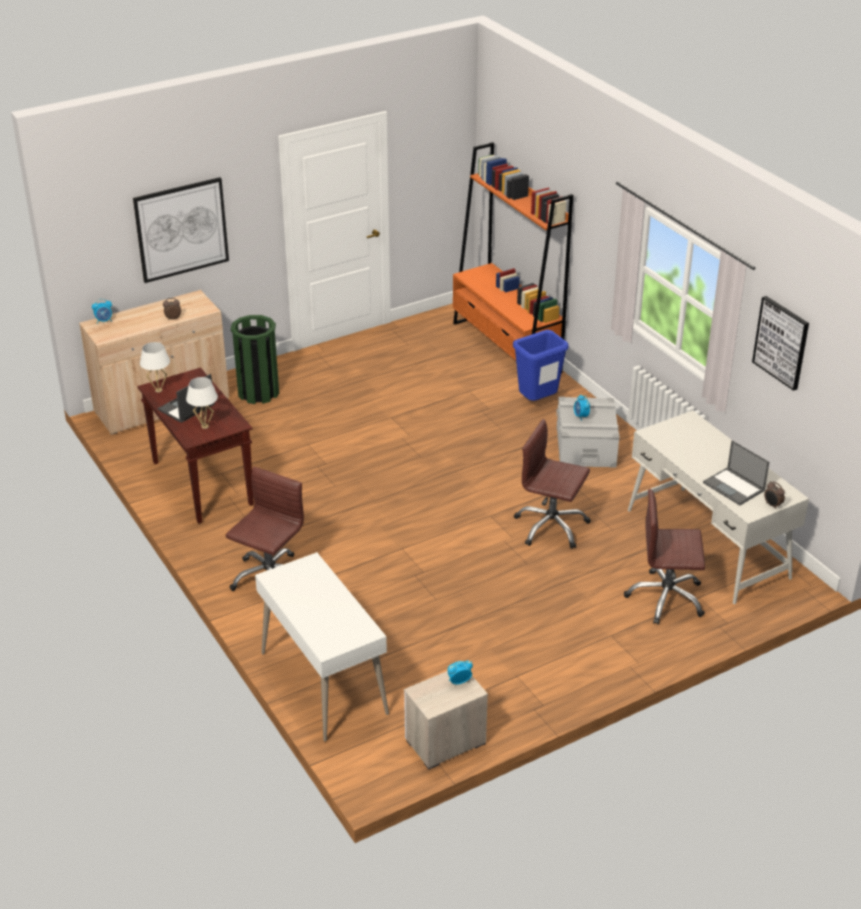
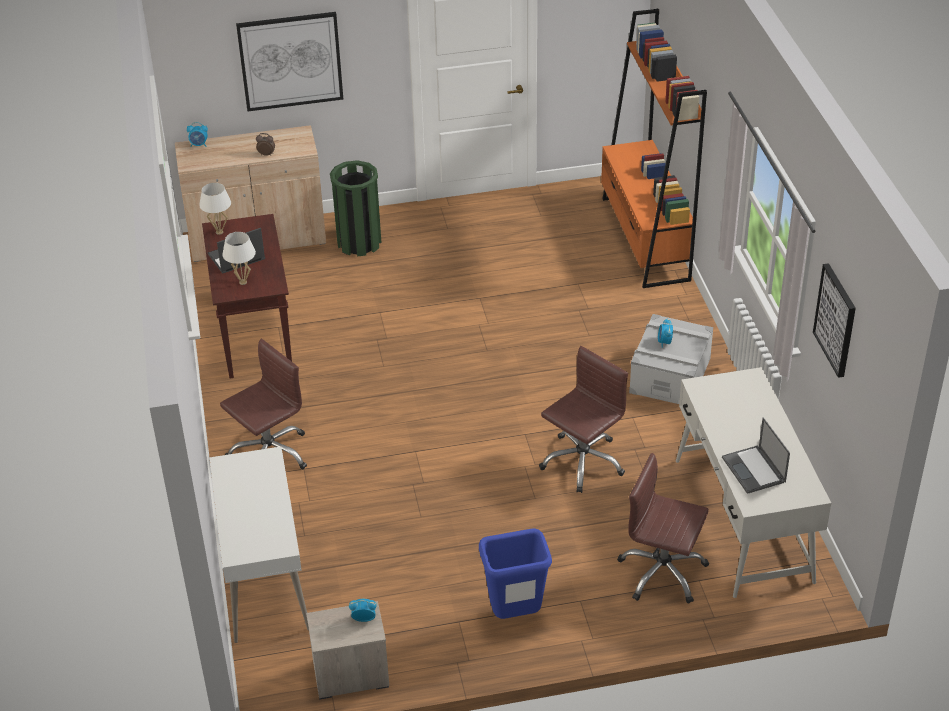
camera: 20 degrees right, 5 degrees up
(537, 402) = (644, 311): blue trash can -> blue trash can (514, 615)
(551, 527) = (582, 462): brown office chair -> brown office chair turned 90 degrees clockwise
(772, 505) = (784, 502): alarm clock -> none

